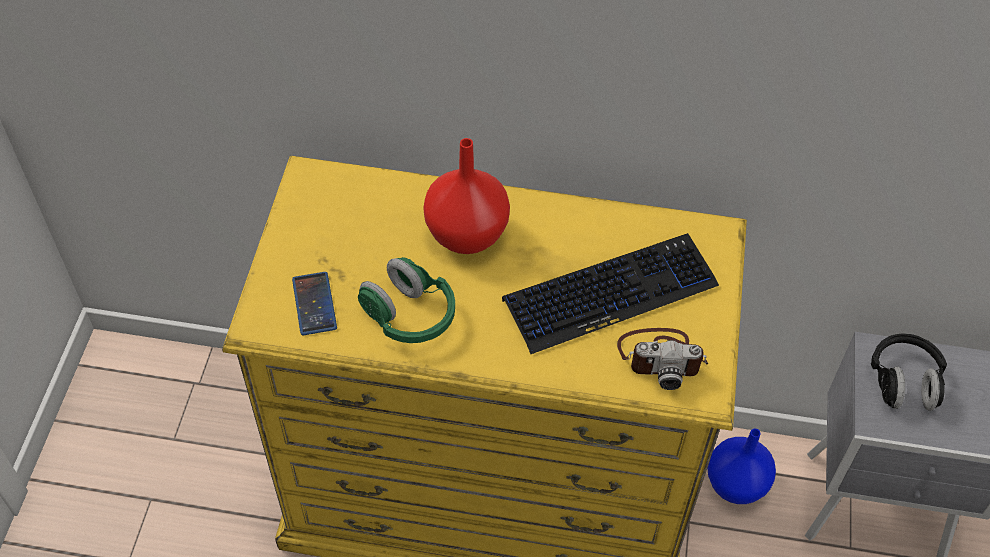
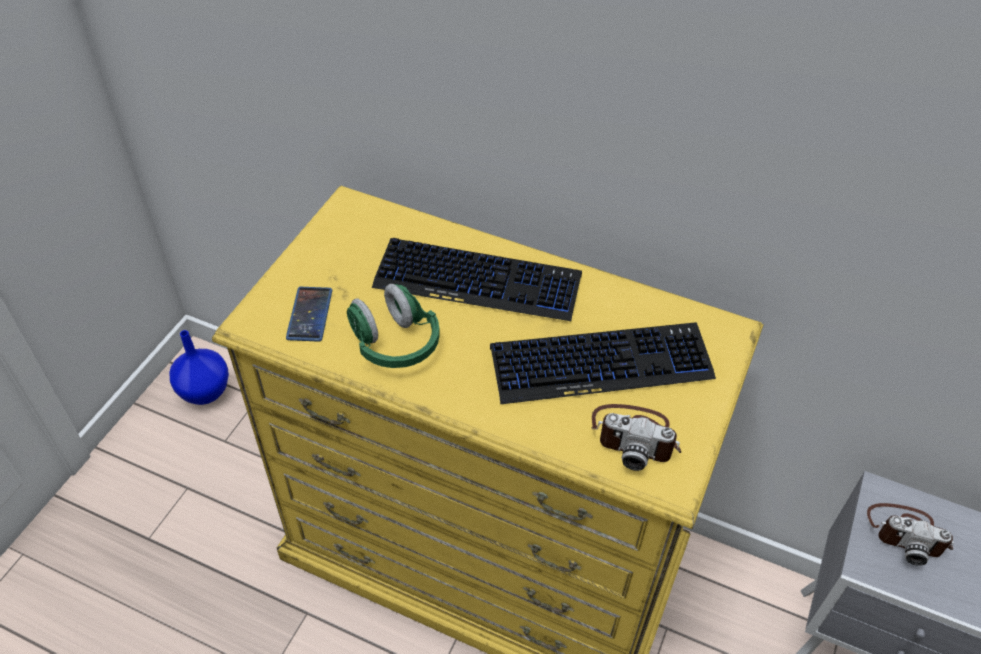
camera: 15 degrees right, 5 degrees down
(468, 233) = (478, 281): red vase -> keyboard
(737, 484) = (723, 603): blue vase -> blue vase (206, 391)
(903, 382) = (906, 533): black headphones -> camera

